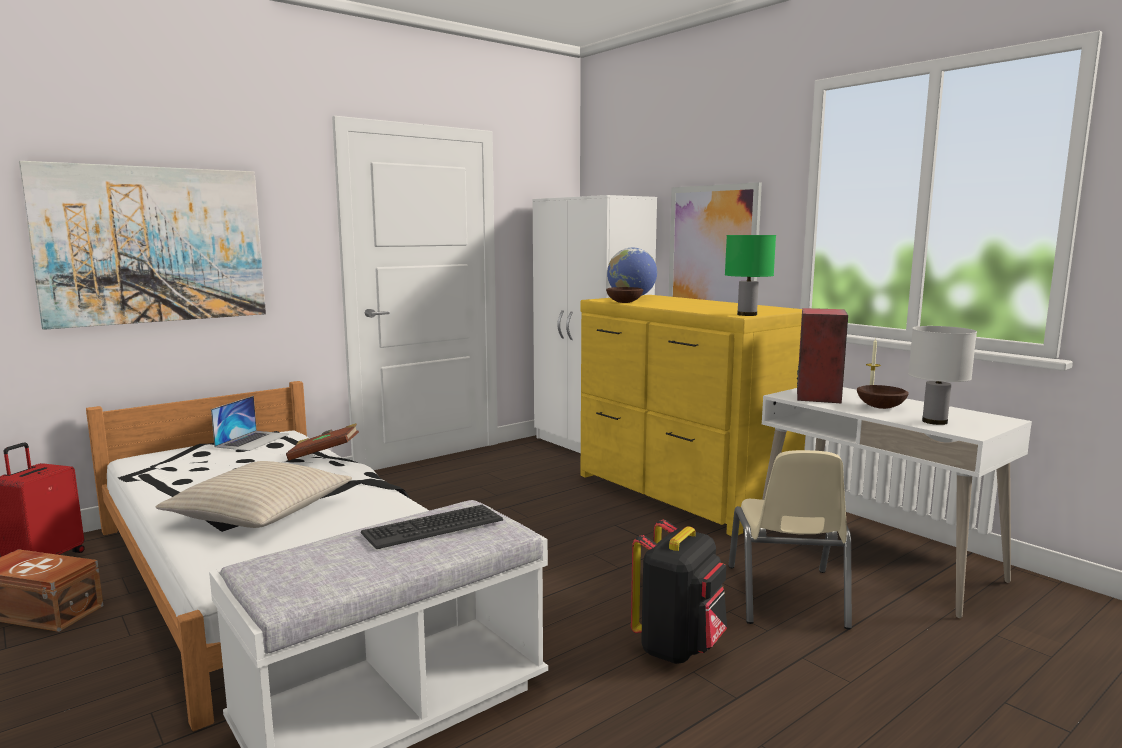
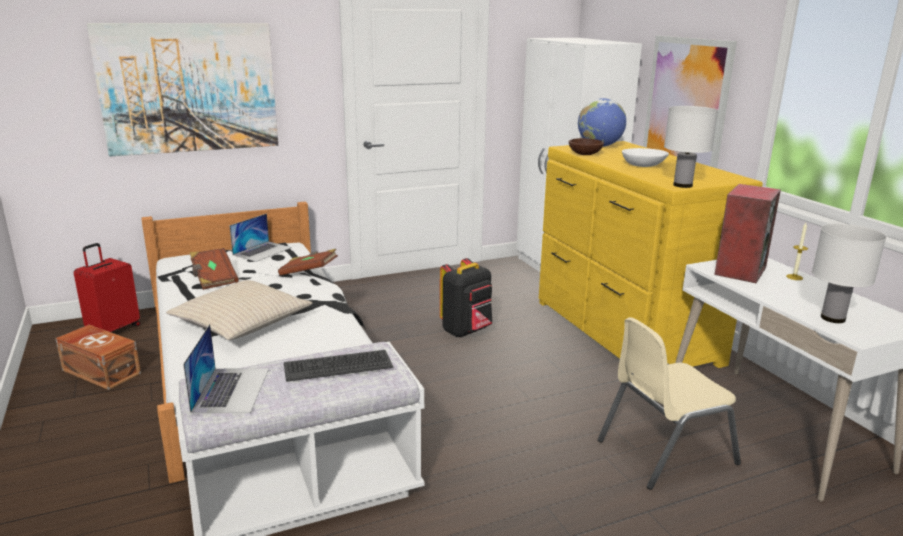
camera: 15 degrees right, 10 degrees up
(199, 472) = (213, 279): none -> brown book
(305, 567) = (231, 389): none -> laptop
(679, 647) = (545, 483): black backpack -> black backpack (467, 331)
(691, 306) = (643, 165): none -> white bowl
(746, 314) = (682, 185): green table lamp -> white table lamp
(786, 596) = (664, 451): beige chair -> beige chair turned 45 degrees clockwise
(880, 406) = (793, 292): brown bowl -> none

